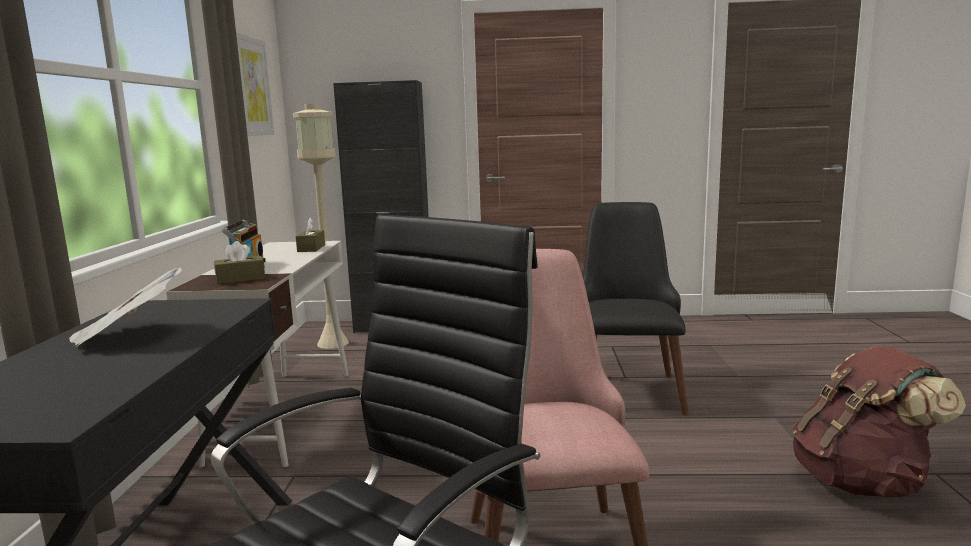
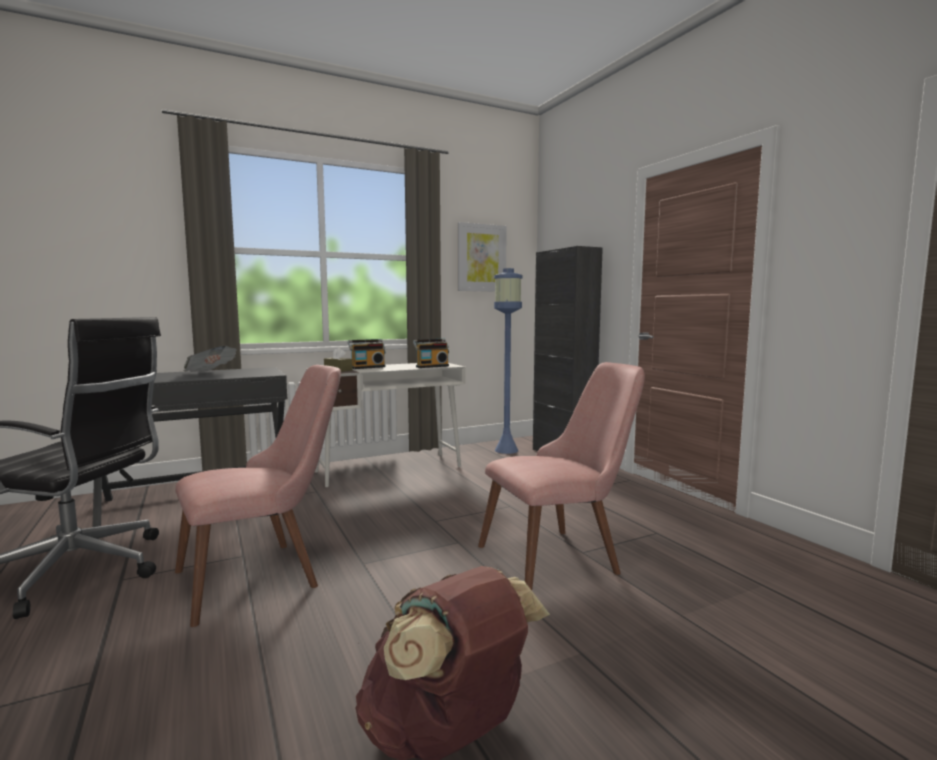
camera: 60 degrees right, 5 degrees down
(311, 248) = (431, 366): brown tissue box -> radio
(333, 343) = (506, 450): beige floor lamp -> blue floor lamp
(626, 385) = (562, 556): black chair -> pink chair

